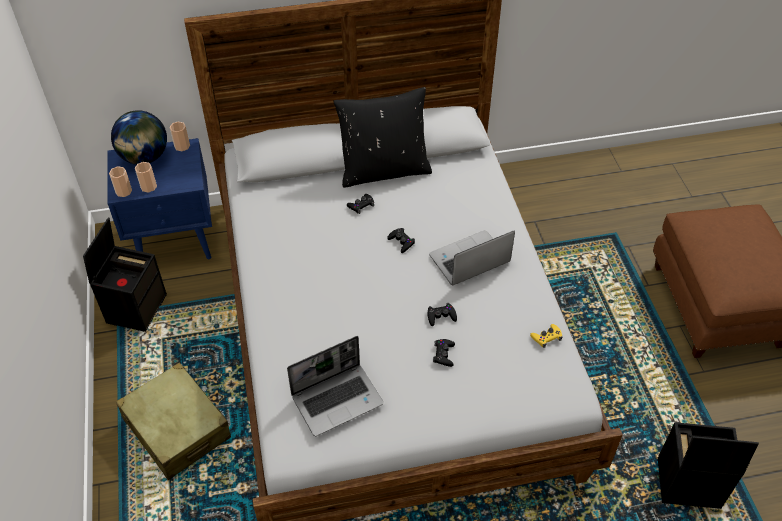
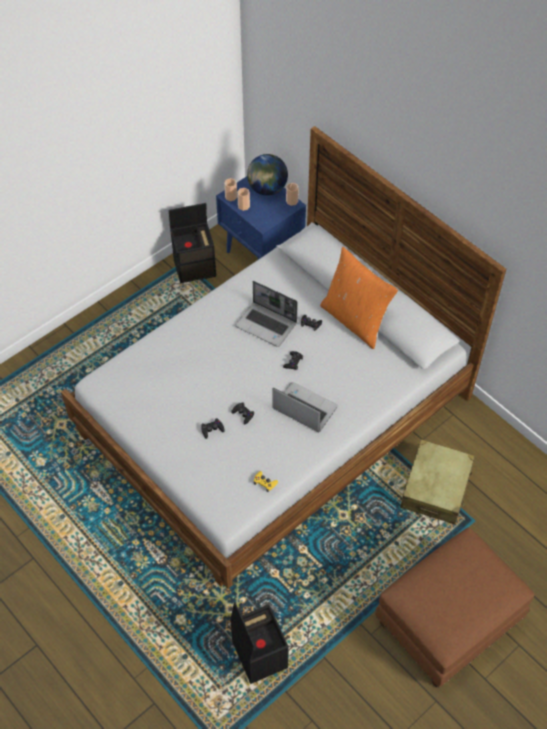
camera: 60 degrees right, 5 degrees up
(177, 429) = (123, 340): beige suitcase -> beige suitcase (436, 488)
(338, 399) = (141, 389): laptop -> laptop (267, 325)
(384, 170) = (355, 320): black pillow -> orange pillow

